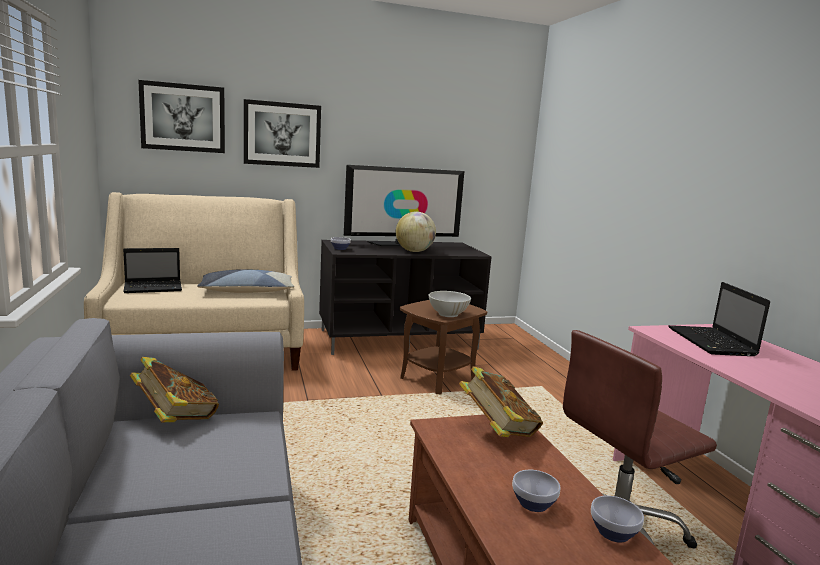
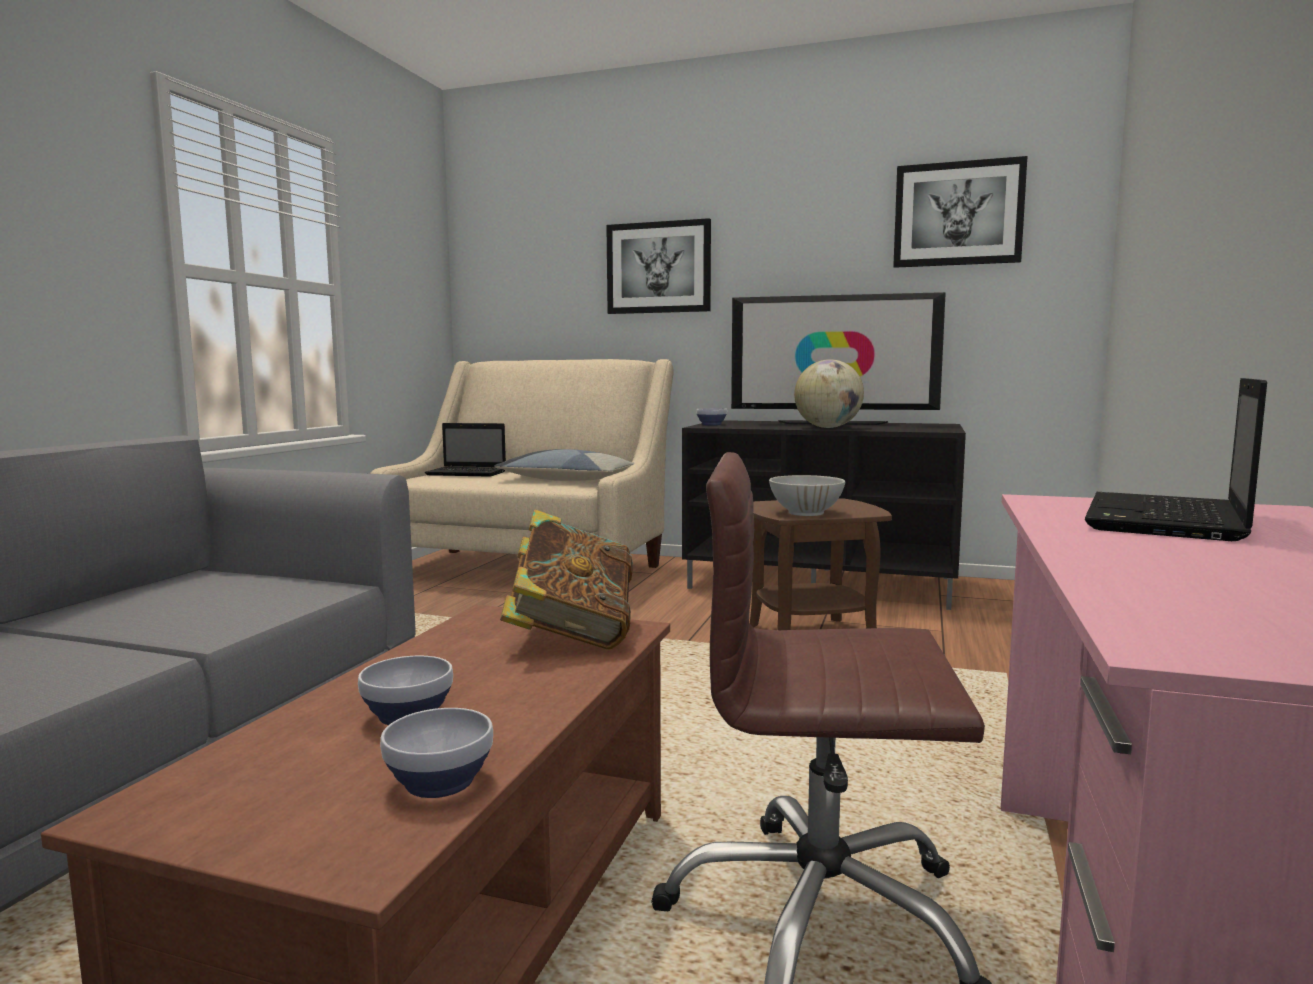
camera: 35 degrees right, 5 degrees down
(176, 417) = (257, 573): book -> none
(183, 117) = (538, 260): picture -> picture (958, 214)

